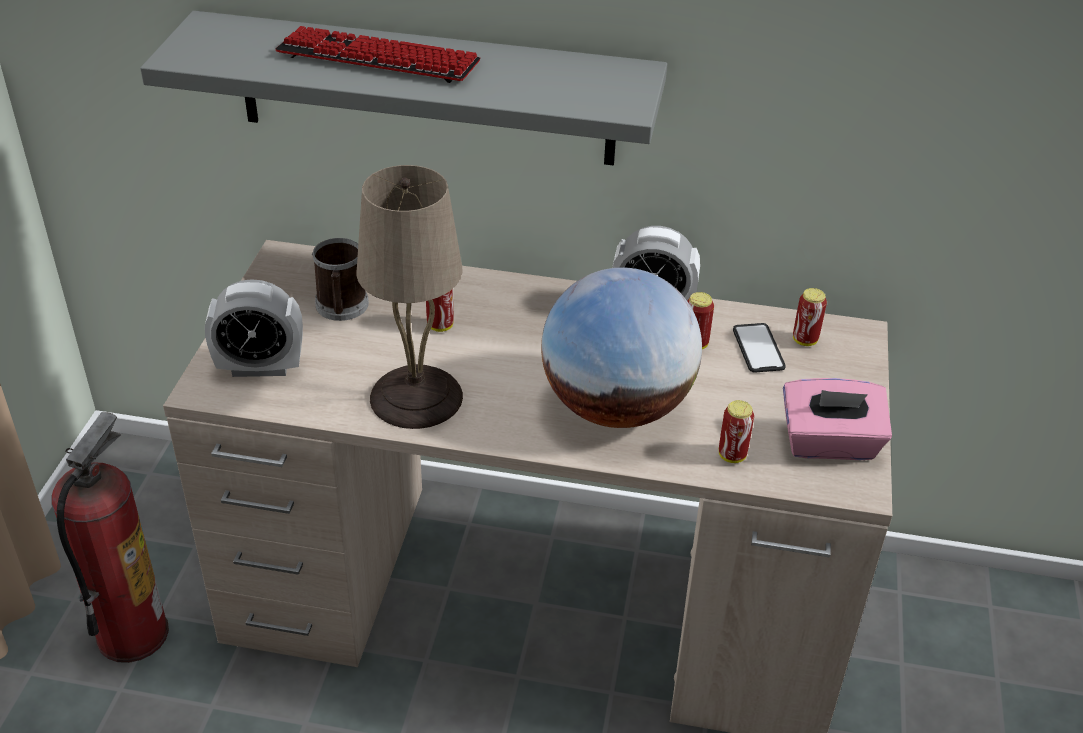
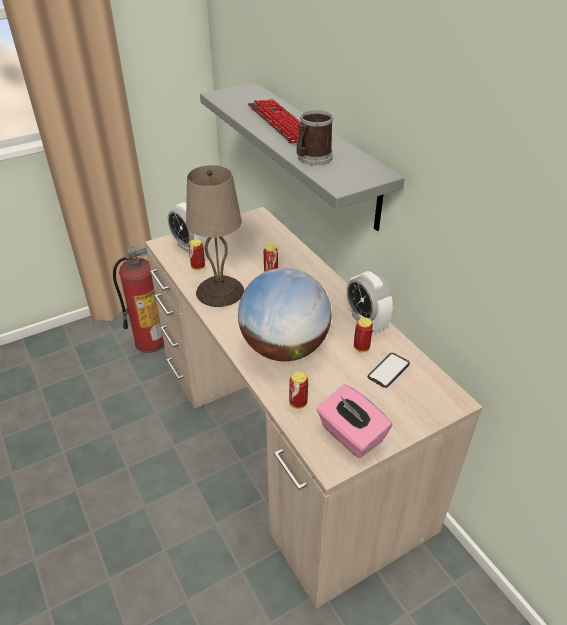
camera: 50 degrees right, 0 degrees up
(341, 308) = (248, 244): mug -> mug (312, 159)
(805, 340) = (419, 383): can -> can (198, 267)

